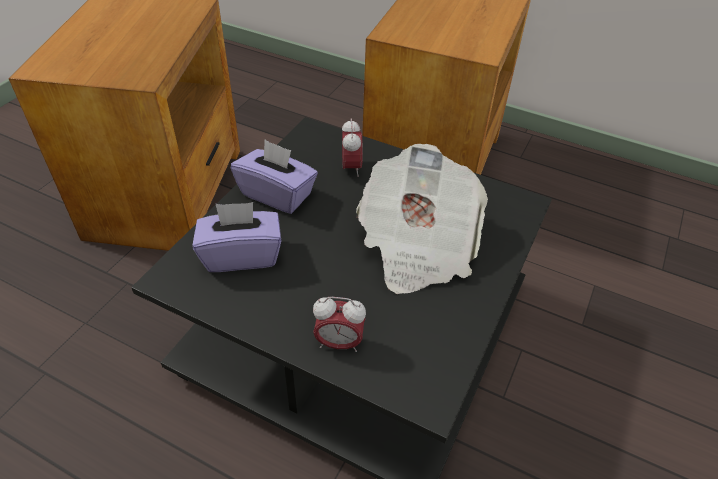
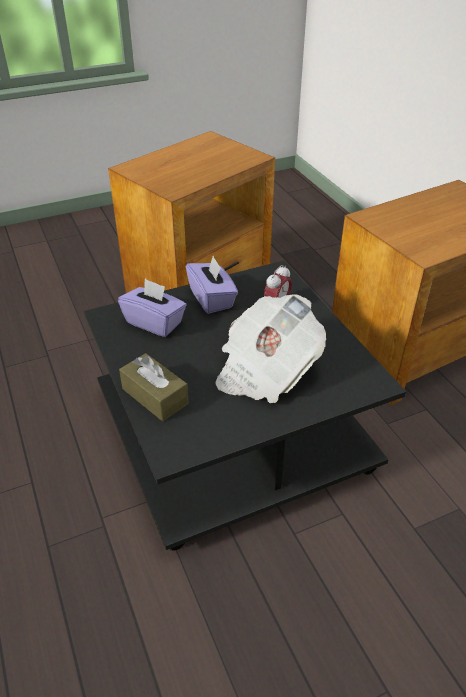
camera: 40 degrees right, 5 degrees down
(339, 343) = (155, 396): alarm clock -> brown tissue box

